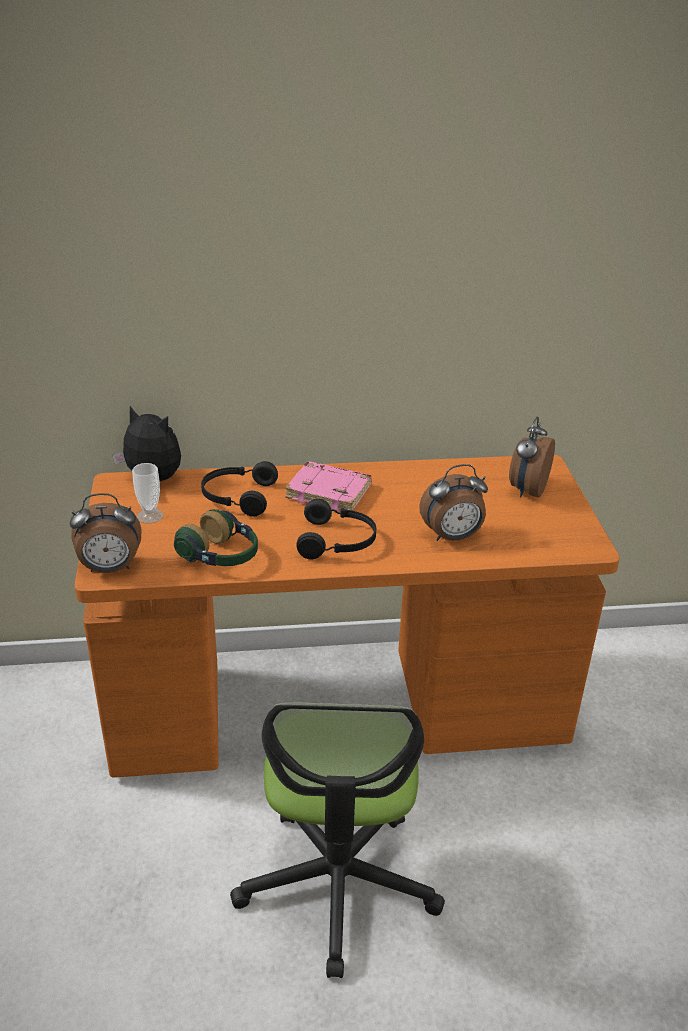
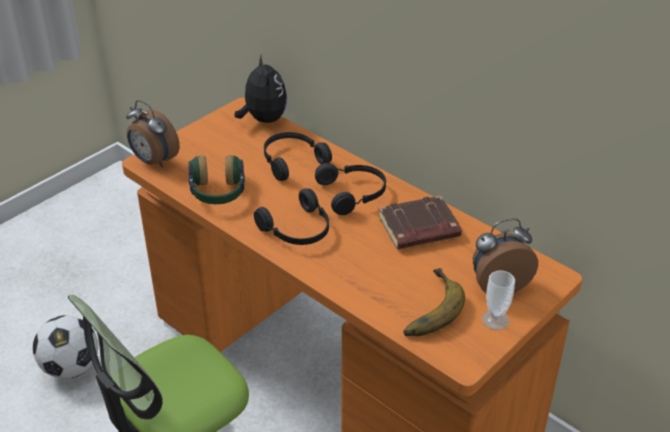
camera: 50 degrees right, 5 degrees up
(82, 893) = (71, 367): none -> football
(150, 516) = (225, 142): cup -> cup (495, 320)
(330, 492) = (353, 194): pink book -> black headphones
(417, 487) = (418, 229): none -> brown book
(452, 537) = (376, 279): alarm clock -> none
(514, 533) = (426, 308): none -> banana

